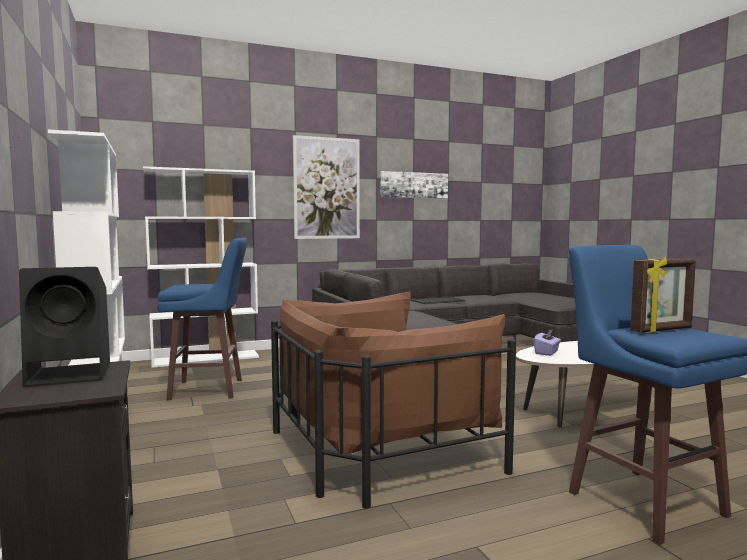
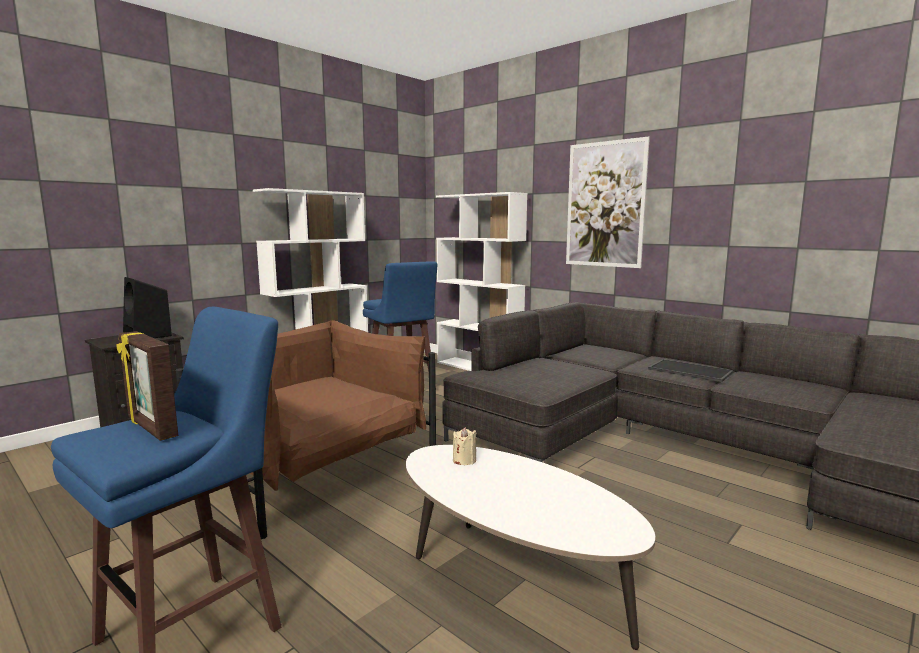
camera: 65 degrees right, 5 degrees up
(413, 185) = (732, 192): picture -> none
(547, 352) = (464, 460): purple tissue box -> beige candle

